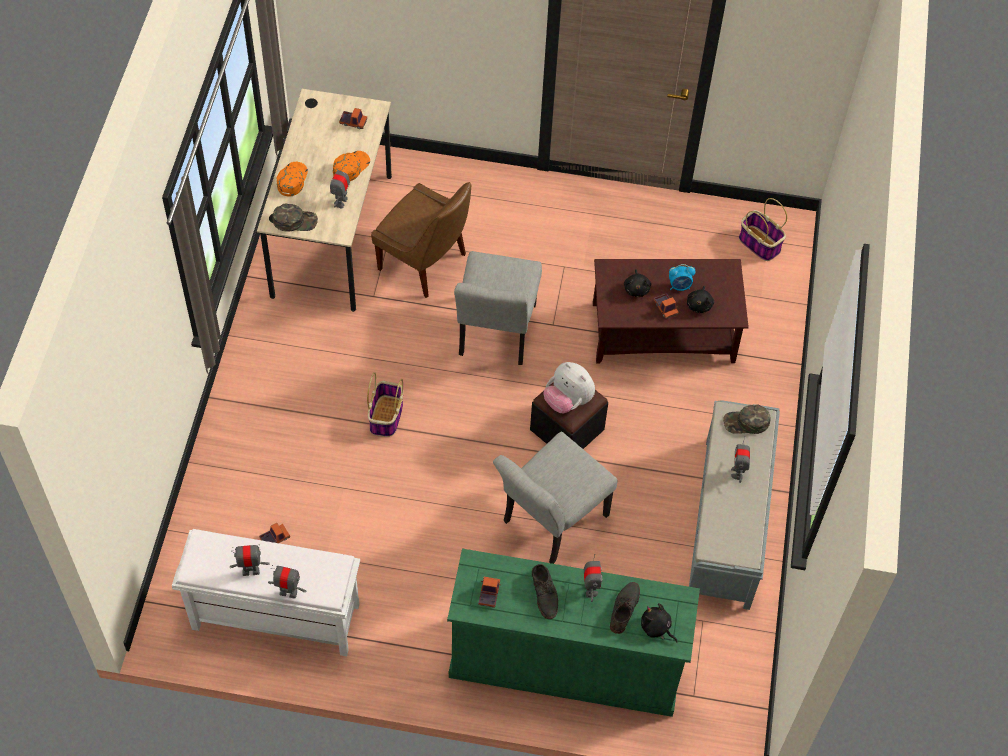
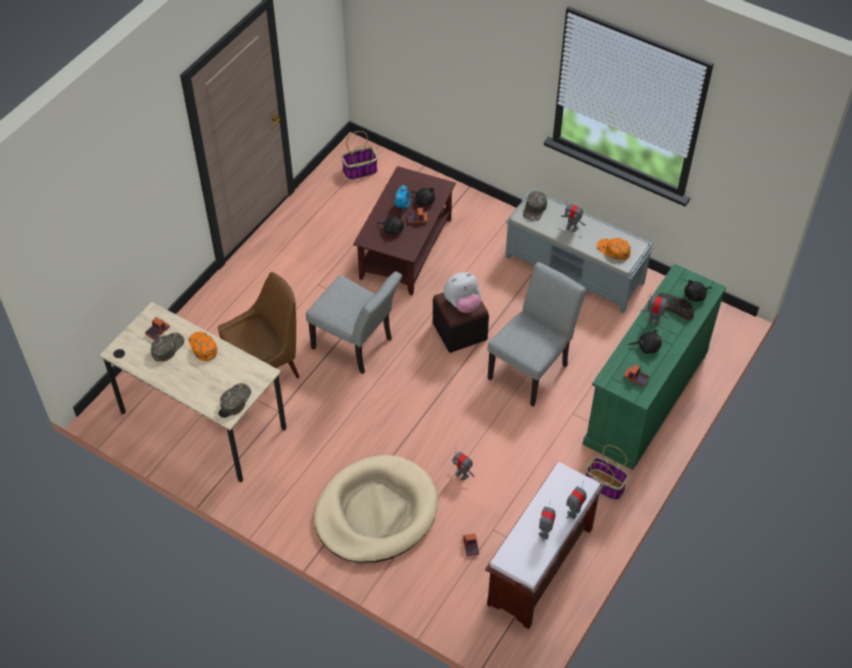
camera: 65 degrees left, 5 degrees down
(274, 617) = (540, 567): white bench -> brown bench
(282, 432) = (376, 512): none -> beige dog bed
(292, 180) = (192, 390): orange cap -> orange cap (613, 250)
(336, 138) = (167, 347): none -> green cap
(341, 202) = (234, 364): toy robot -> toy robot (462, 474)
(386, 417) = (395, 438): basket -> basket (605, 485)
(545, 593) = (647, 347): grey shoe -> black plush toy
(549, 523) = (532, 368): grey chair -> grey chair turned 120 degrees counterclockwise

